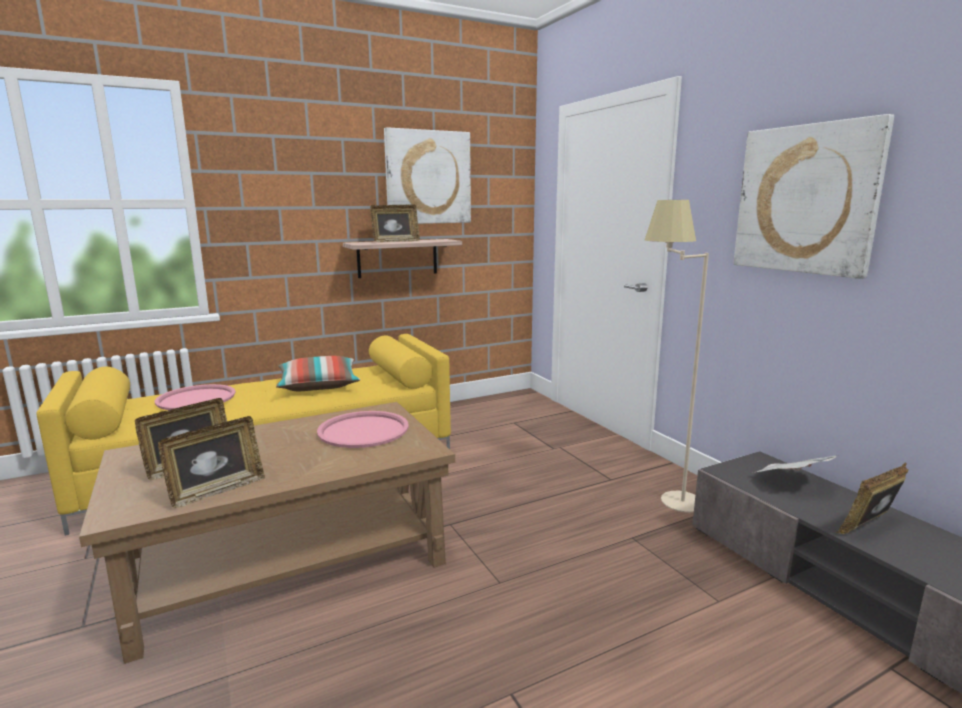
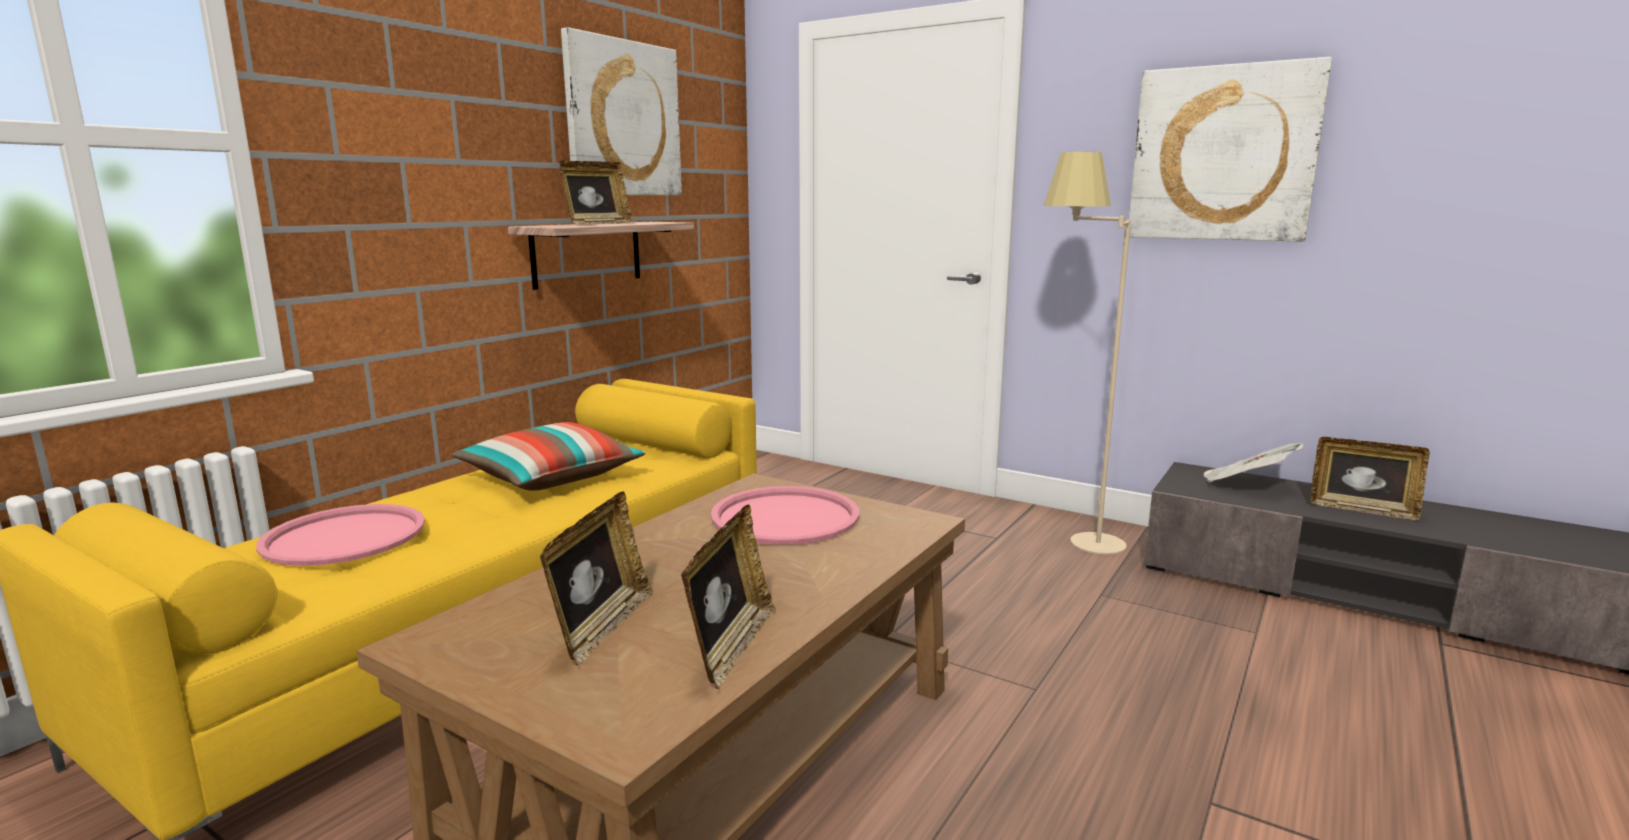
camera: 30 degrees left, 0 degrees up
(869, 527) = (1362, 509): picture frame -> picture frame turned 90 degrees counterclockwise

